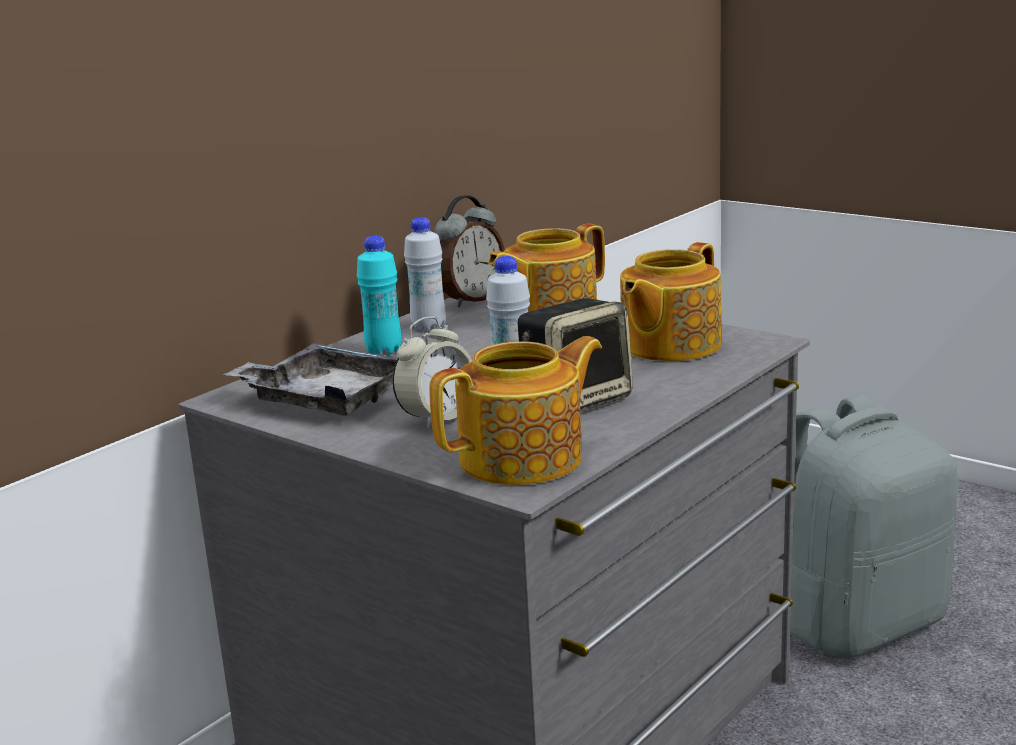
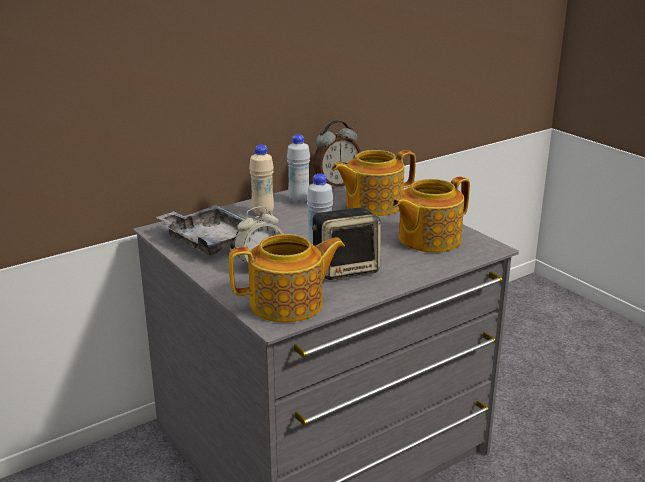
camera: 15 degrees right, 5 degrees up
(384, 351) = (263, 213): turquoise bottle -> beige bottle
(858, 624) = (553, 426): grey backpack -> none

